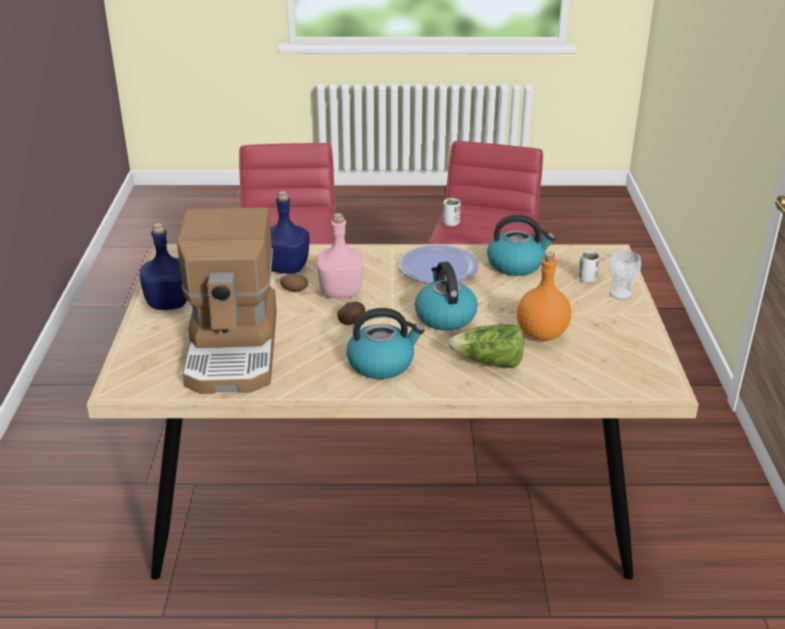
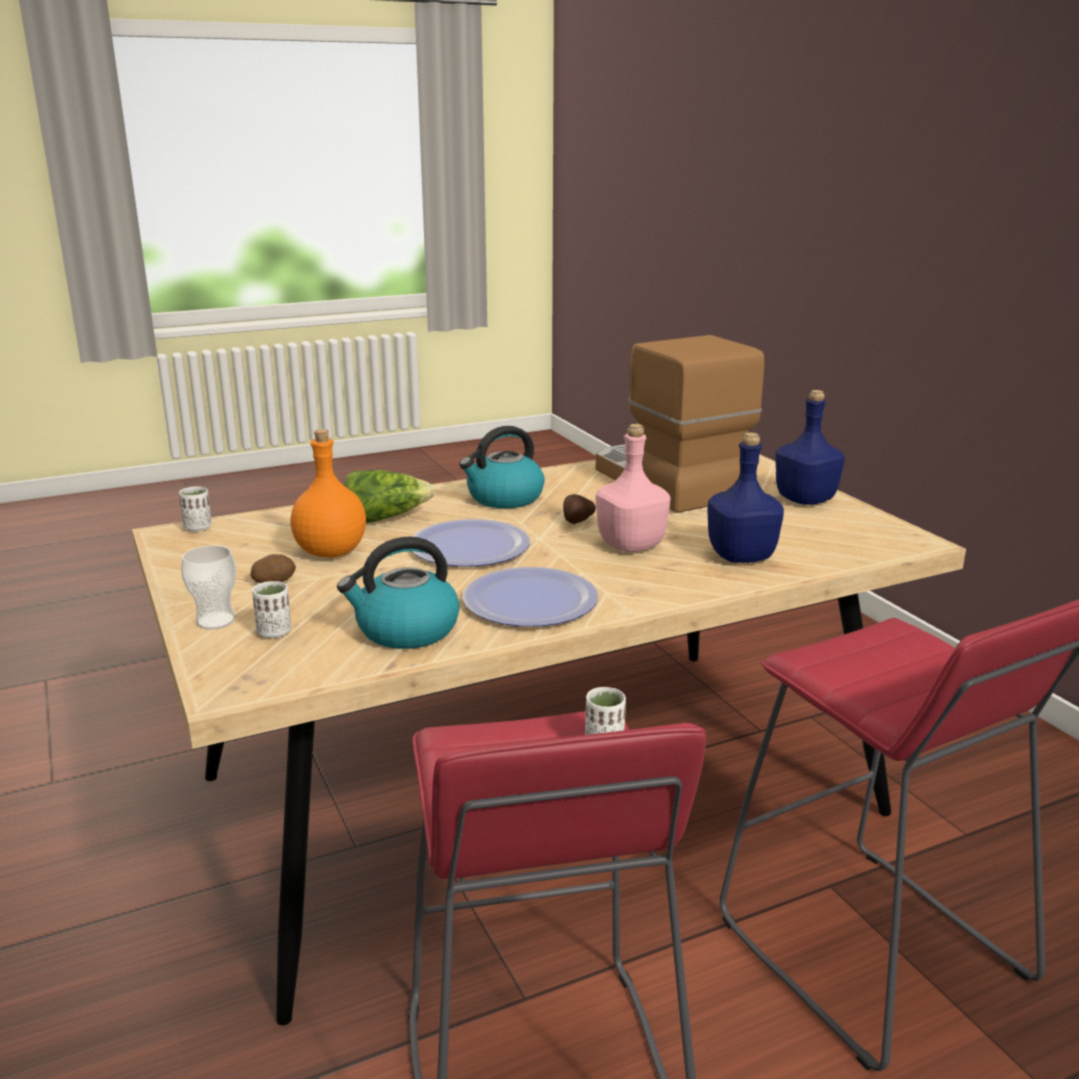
camera: 155 degrees right, 10 degrees down
(294, 290) = (691, 536): potato -> potato (273, 581)
(444, 316) = (469, 546): kettle -> plate
(642, 389) = (198, 528): none -> white cup

